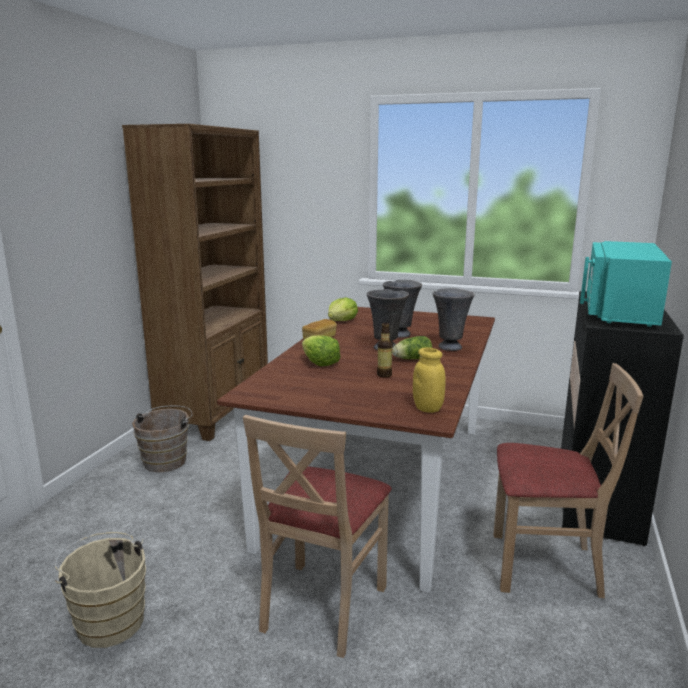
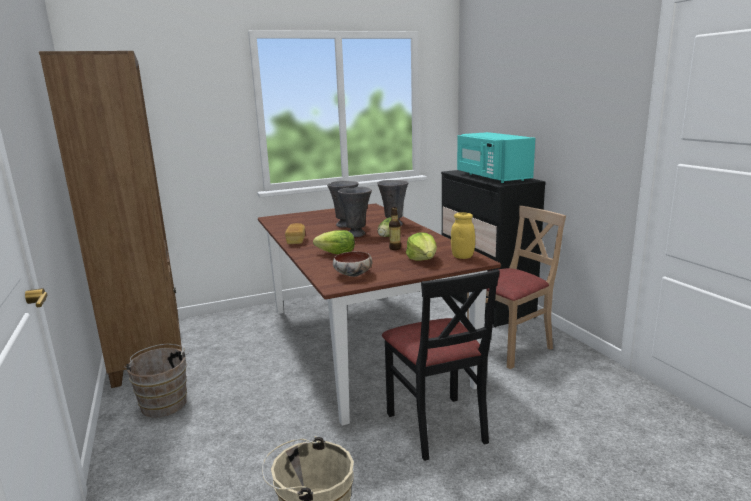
camera: 40 degrees left, 0 degrees up
(281, 389) = (353, 275): none -> bowl
(322, 606) = (437, 426): beige chair -> black chair
(341, 321) = (282, 227): lettuce -> lettuce (423, 259)

